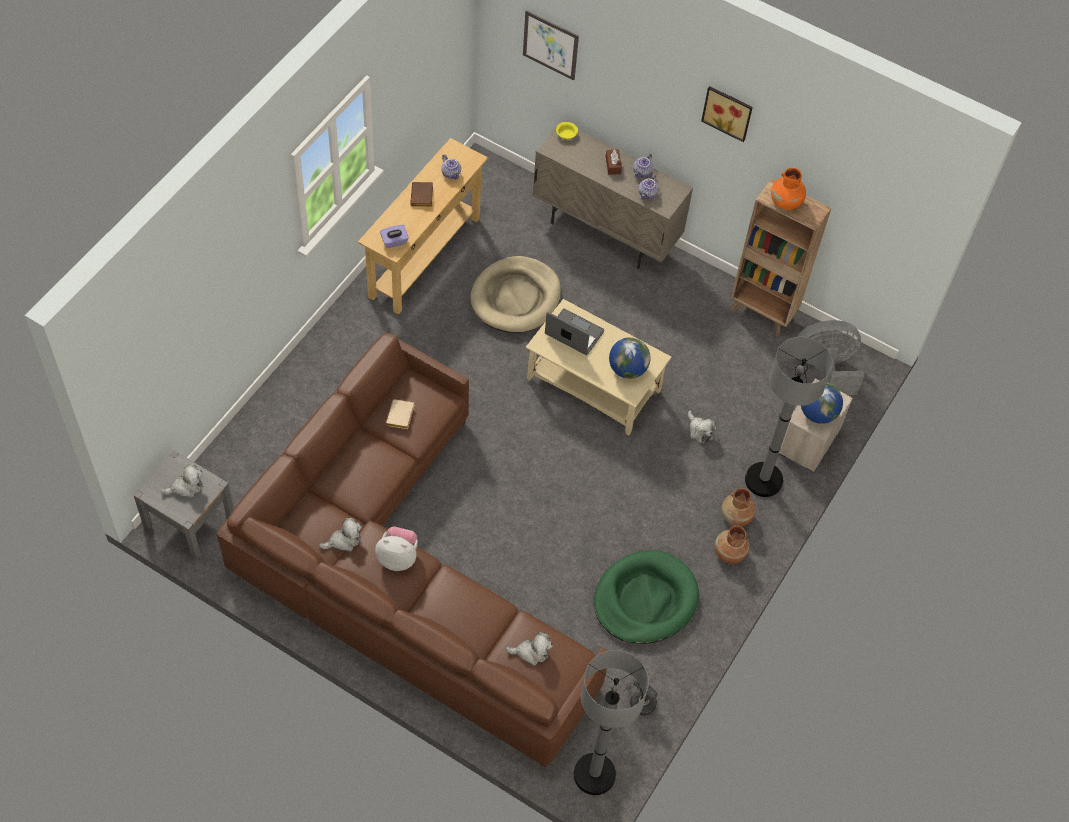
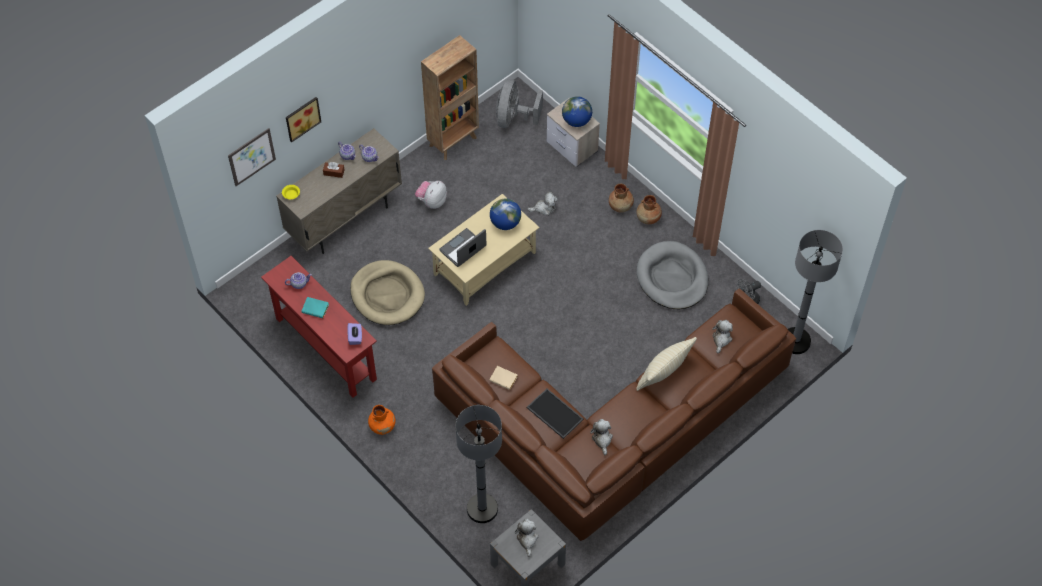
camera: 70 degrees left, 0 degrees up
(365, 479) = (554, 413): none -> tray
(398, 557) = (626, 406): plush toy -> plush toy (432, 201)
(422, 197) = (316, 308): brown book -> turquoise book
(424, 257) = (325, 349): beige console table -> red console table
(461, 593) = (664, 372): none -> beige pillow
(645, 600) = (672, 278): green dog bed -> grey dog bed
(728, 112) = (377, 57): picture -> picture (301, 118)
(763, 480) = (596, 181): grey floor lamp -> grey floor lamp (482, 508)
(785, 202) = (446, 59): orange vase -> orange vase (382, 426)

